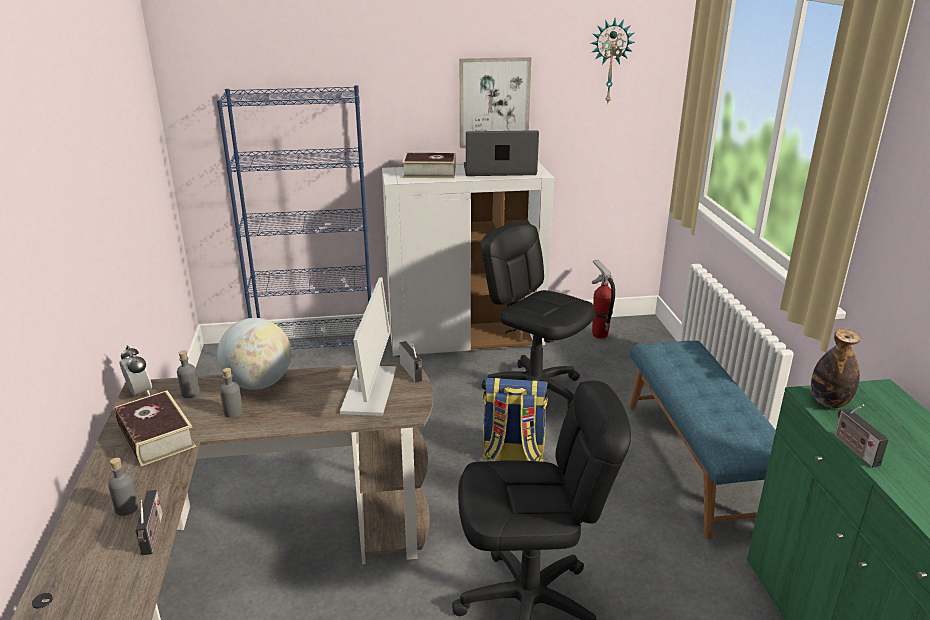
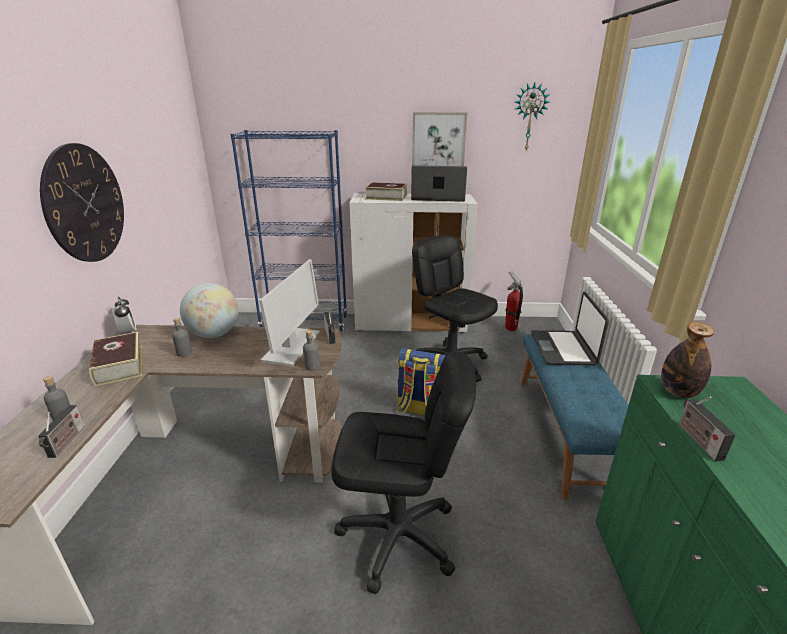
camera: 10 degrees right, 0 degrees up
(81, 227) = (85, 204): none -> wall clock
(190, 393) = (163, 336): grey bottle -> grey bottle (312, 366)
(683, 360) = (563, 349): none -> laptop

